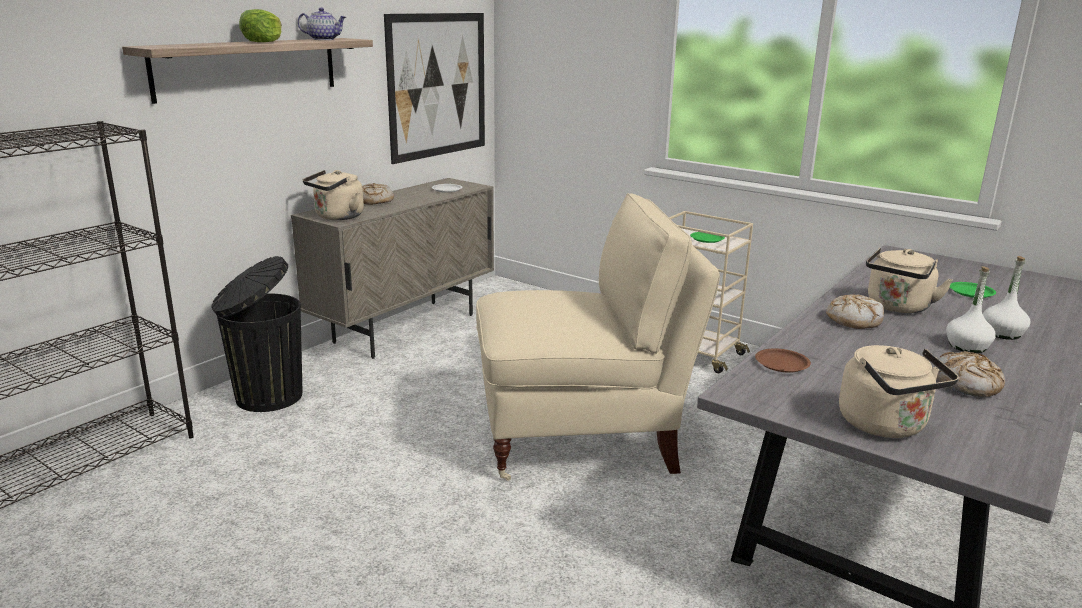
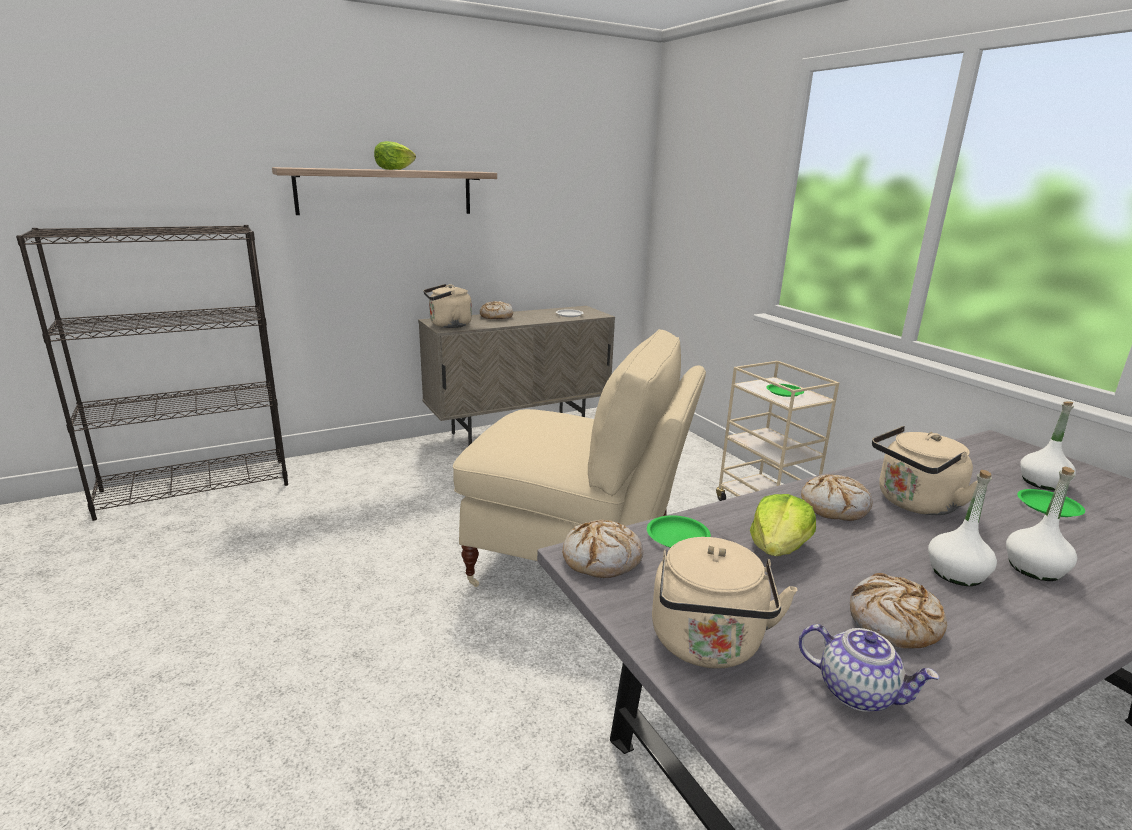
camera: 25 degrees right, 0 degrees up
(266, 397) = (365, 466): black trash can -> none
(324, 39) = (454, 171): teapot -> teapot (857, 692)
(438, 85) = (583, 221): picture -> none
(752, 391) = (602, 559): none -> bread
(782, 364) = (677, 537): brown plate -> green plate
(853, 356) = (778, 548): none -> lettuce
(952, 277) = (1042, 483): none -> white bottle

